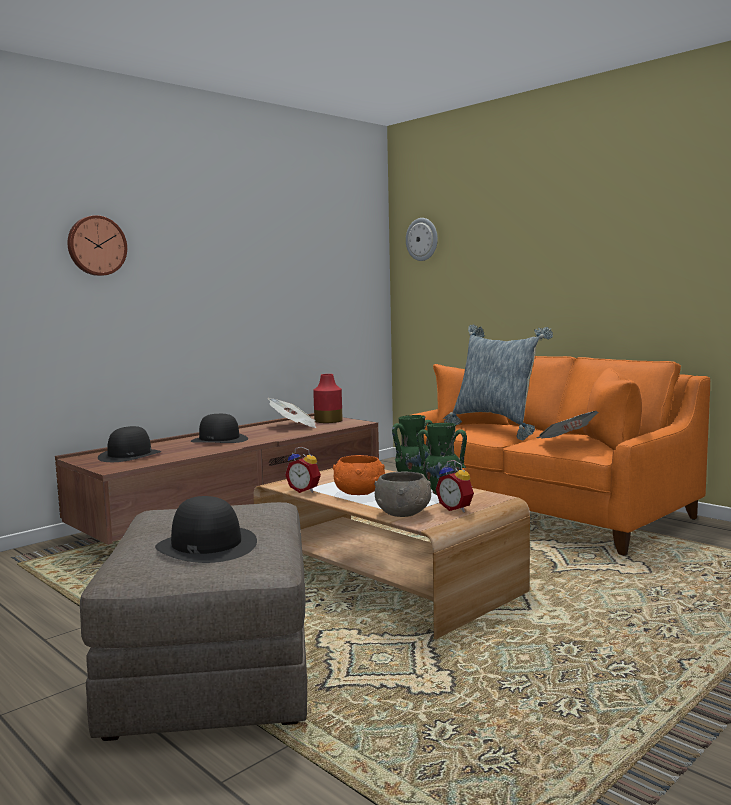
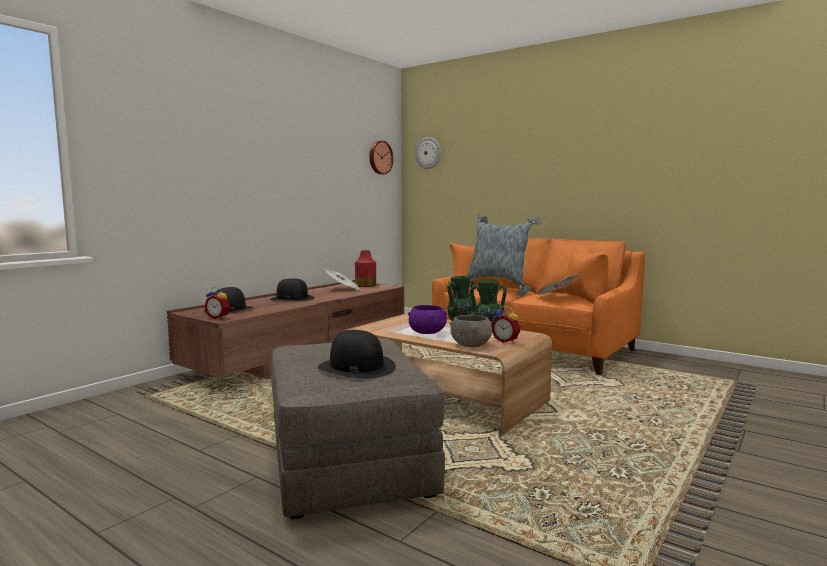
camera: 10 degrees left, 0 degrees up
(96, 246) = (199, 144): wall clock -> wall clock (380, 157)
(305, 490) = (385, 332): alarm clock -> alarm clock (219, 317)
(359, 493) = (427, 332): orange bowl -> purple bowl

